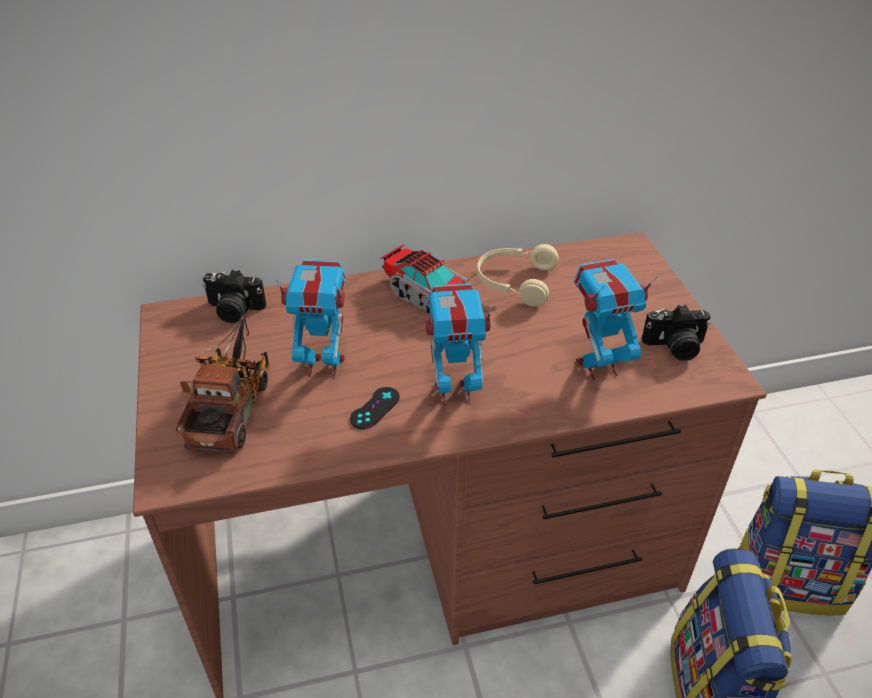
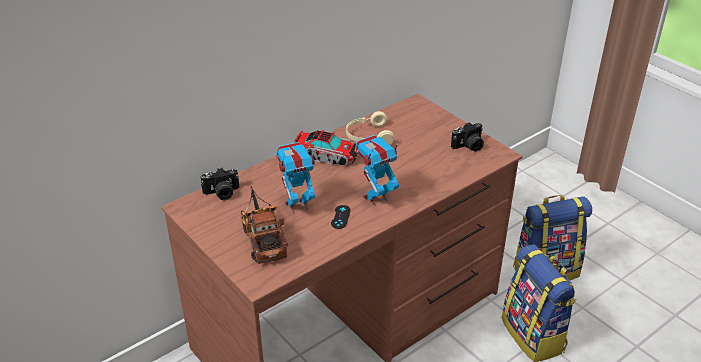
camera: 25 degrees left, 5 degrees down
(598, 366) = (438, 165): toy robot -> none

